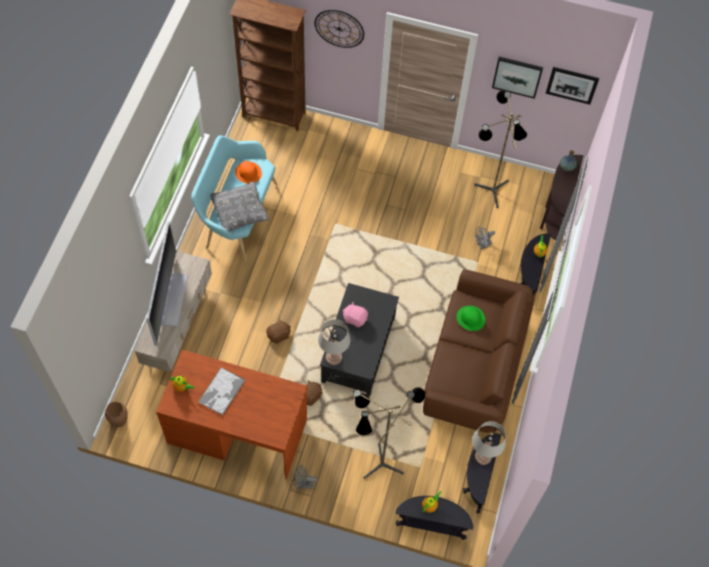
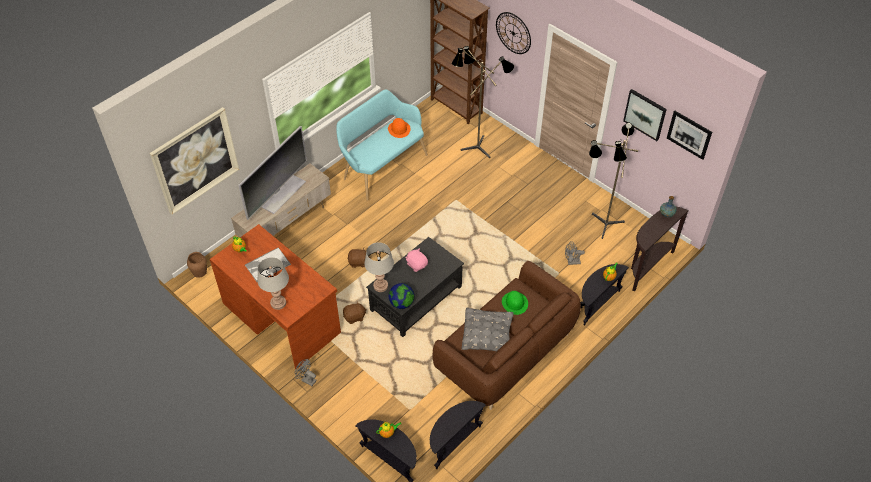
camera: 30 degrees right, 10 degrees down
(95, 315) = (195, 160): none -> picture
(240, 211) = (375, 153): grey pillow -> grey pillow (487, 334)
(365, 367) = (401, 303): none -> globe
(378, 461) = (378, 390): floor lamp -> floor lamp (476, 145)
(483, 456) = (458, 415): grey table lamp -> grey table lamp (278, 303)

